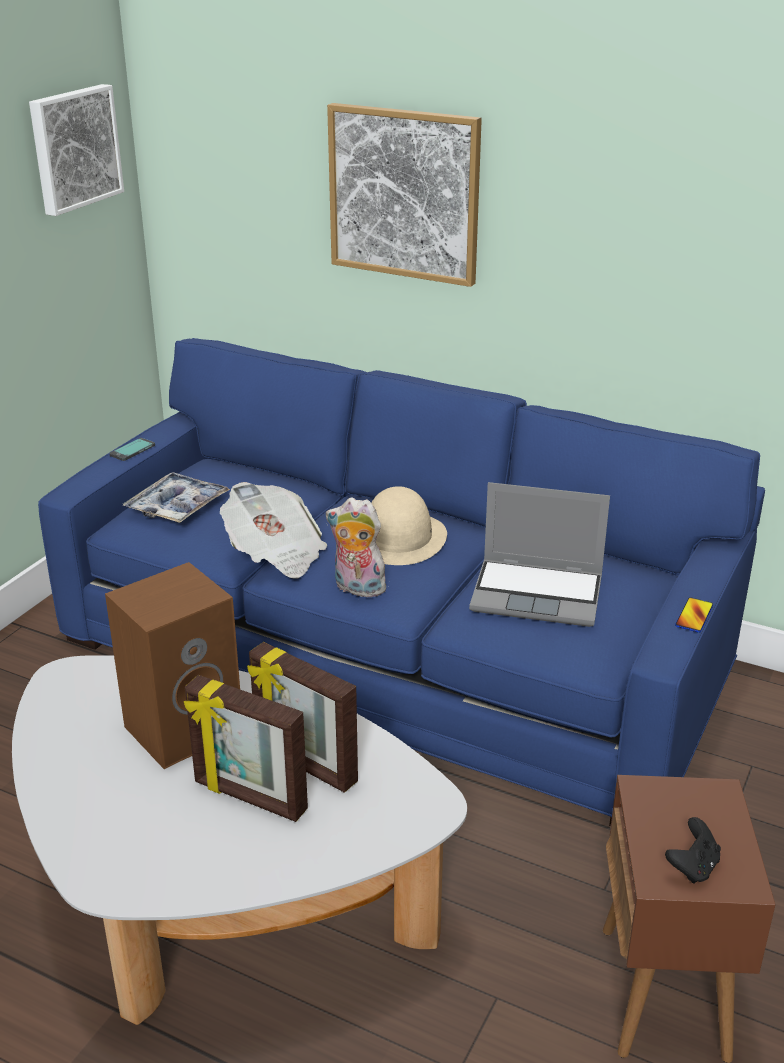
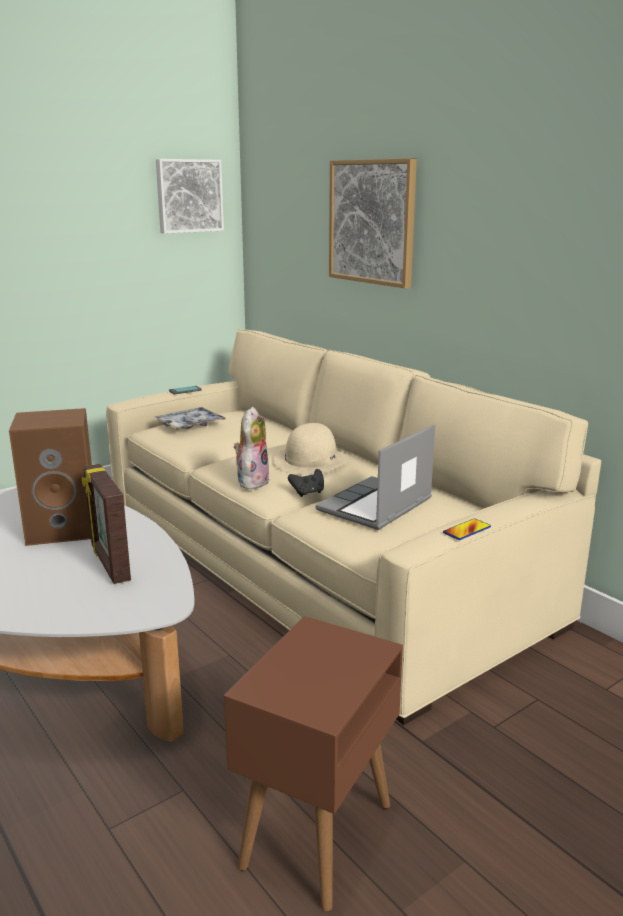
camera: 25 degrees right, 10 degrees down
(249, 797) = (54, 572): picture frame -> none
(275, 553) = (221, 455): newspaper -> none
(357, 589) = (252, 481): plush toy -> plush toy turned 60 degrees clockwise
(393, 655) = (312, 560): blue sofa -> beige sofa
(539, 594) = (375, 506): laptop -> laptop turned 90 degrees clockwise
(692, 867) = (292, 688): black game controller -> black game controller (308, 493)

